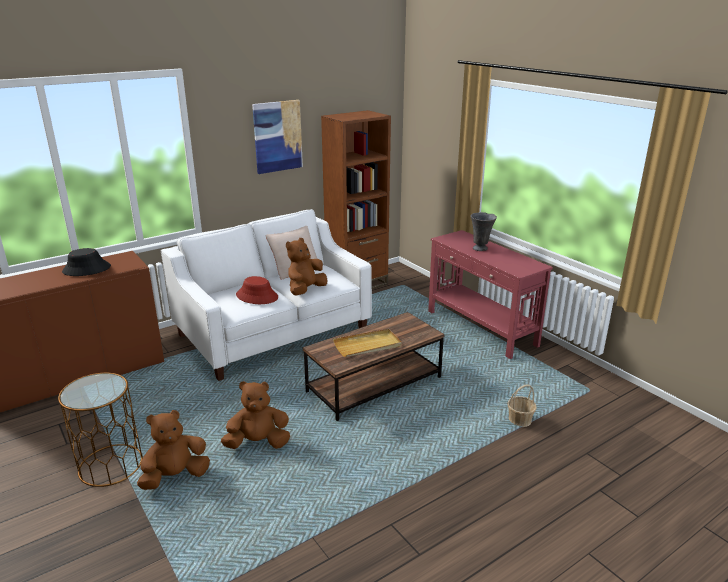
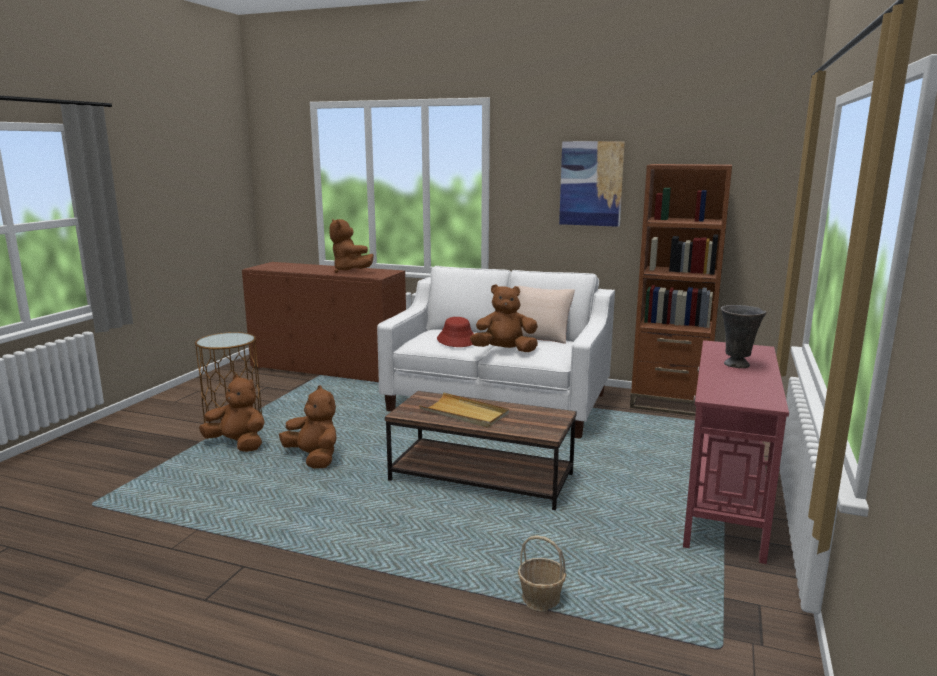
camera: 55 degrees right, 10 degrees down
(86, 269) = (350, 271): black hat -> brown plush toy

